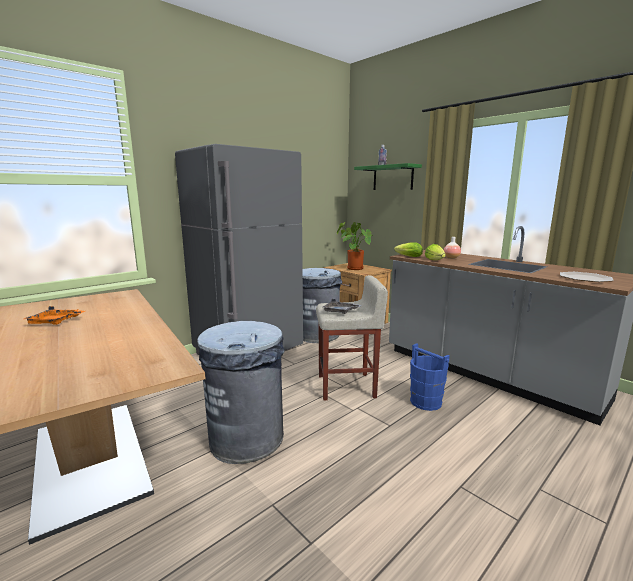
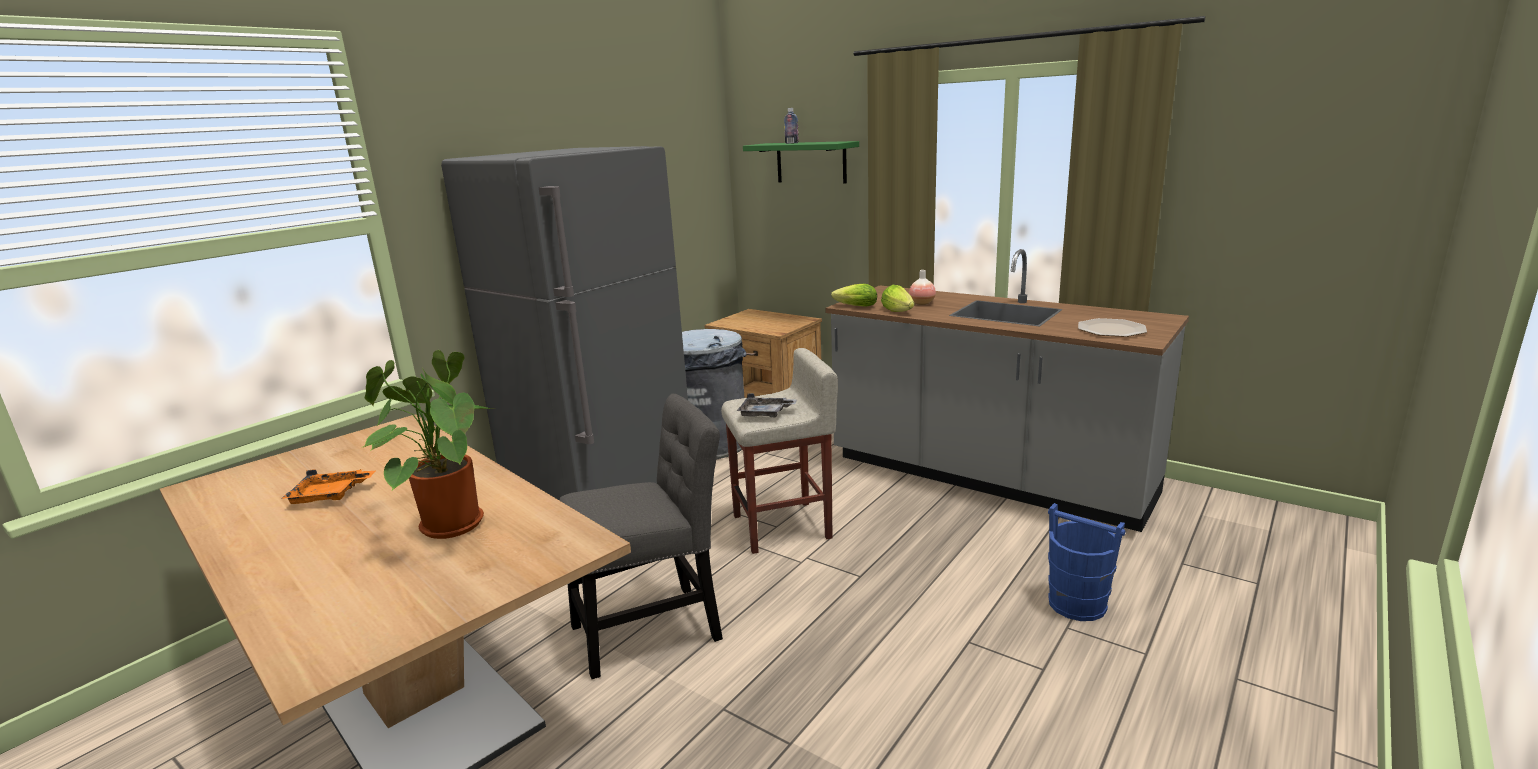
camera: 10 degrees left, 5 degrees up
(247, 438) = (654, 628): grey trash can -> grey chair
(353, 268) = (757, 322): potted plant -> potted plant (447, 524)
(425, 402) = (905, 533): blue bucket -> blue bucket (1076, 604)

